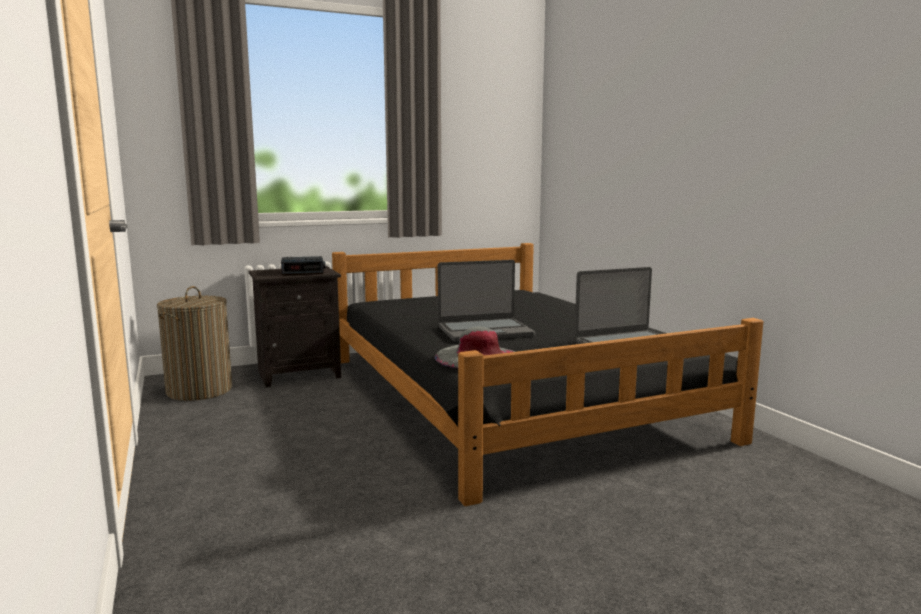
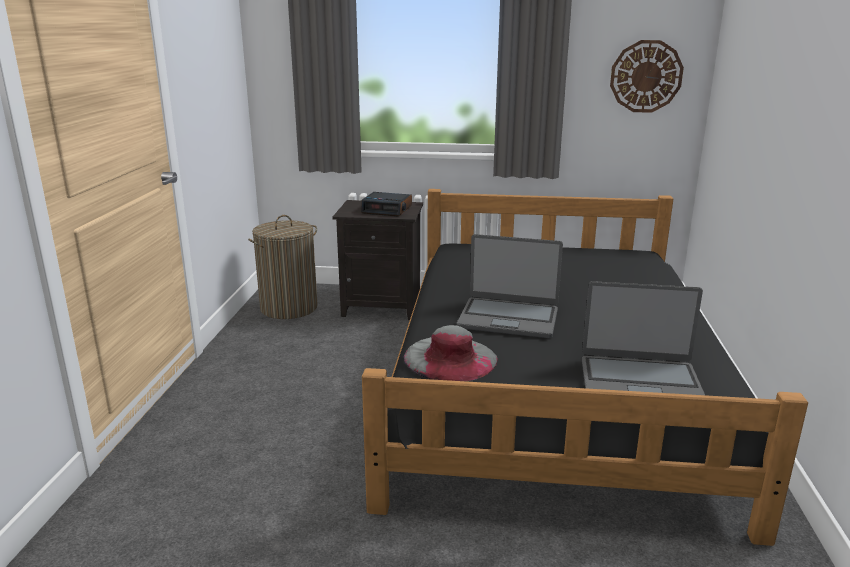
camera: 30 degrees right, 10 degrees up
(496, 149) = (646, 76): none -> wall clock

